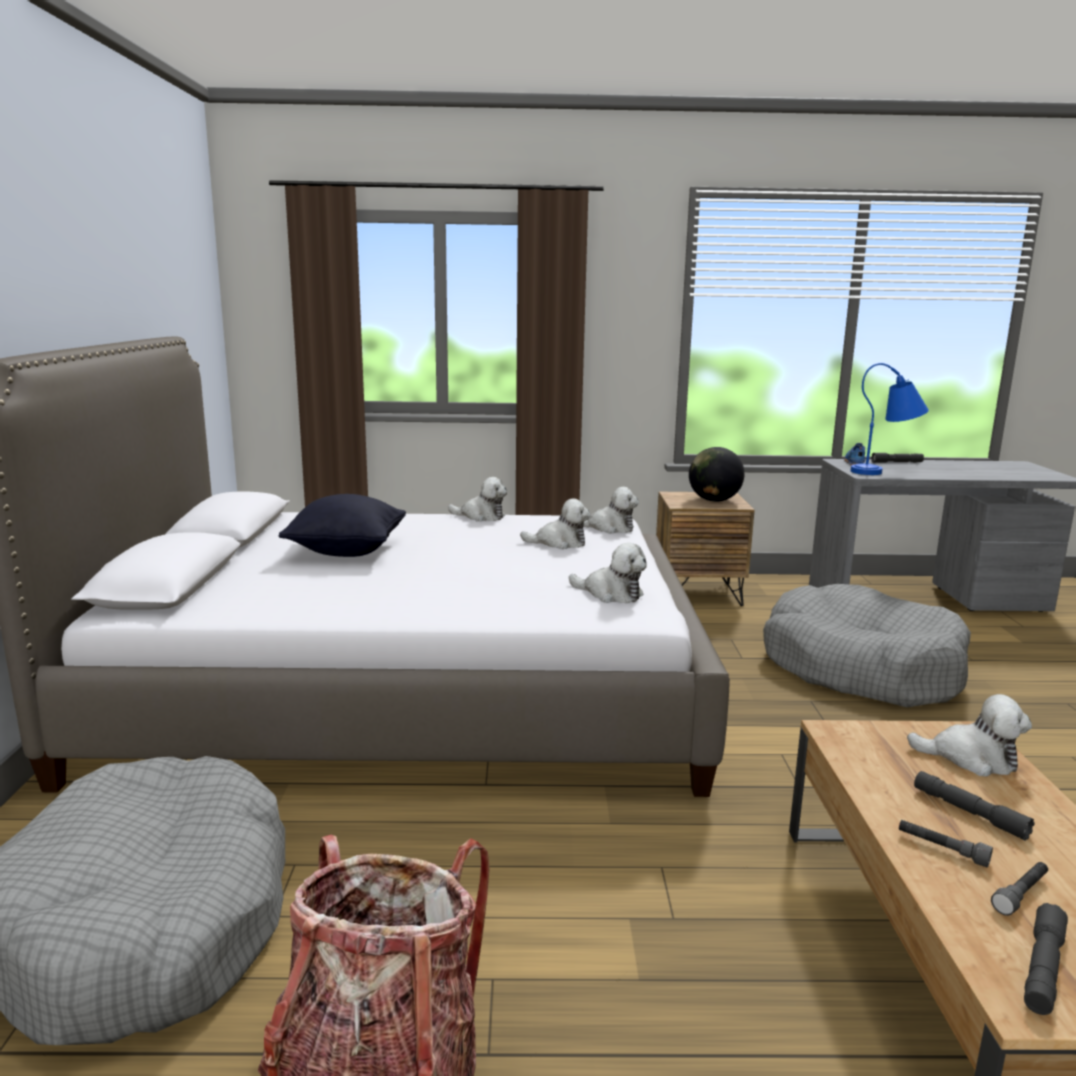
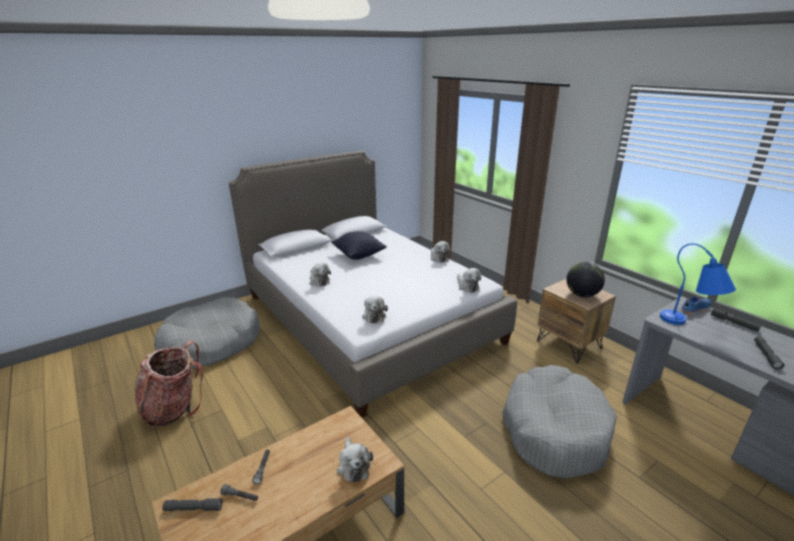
camera: 55 degrees right, 10 degrees up
(559, 543) = (427, 284): plush toy -> plush toy (319, 281)
(969, 812) = (299, 472): grey flashlight -> grey flashlight (766, 355)

